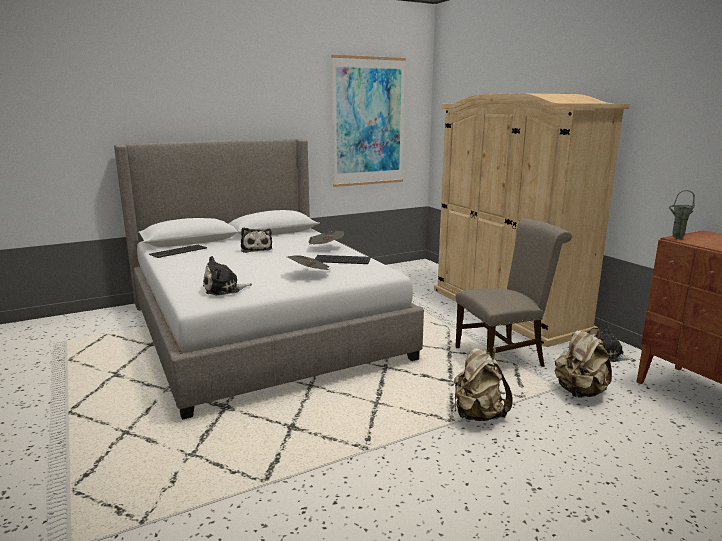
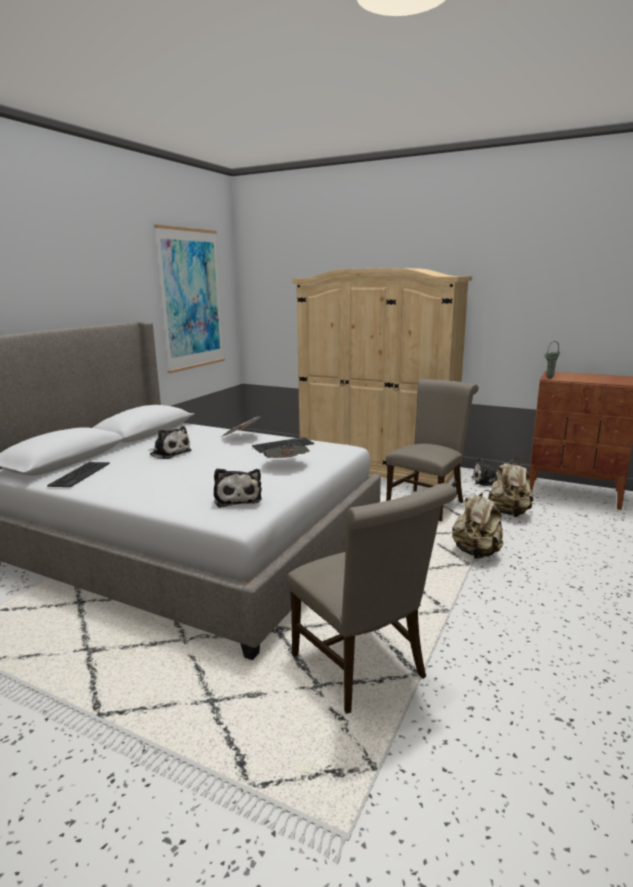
camera: 35 degrees left, 0 degrees up
(224, 289) = (237, 498): plush toy -> plush toy turned 45 degrees counterclockwise
(236, 460) = (363, 670): none -> beige chair

